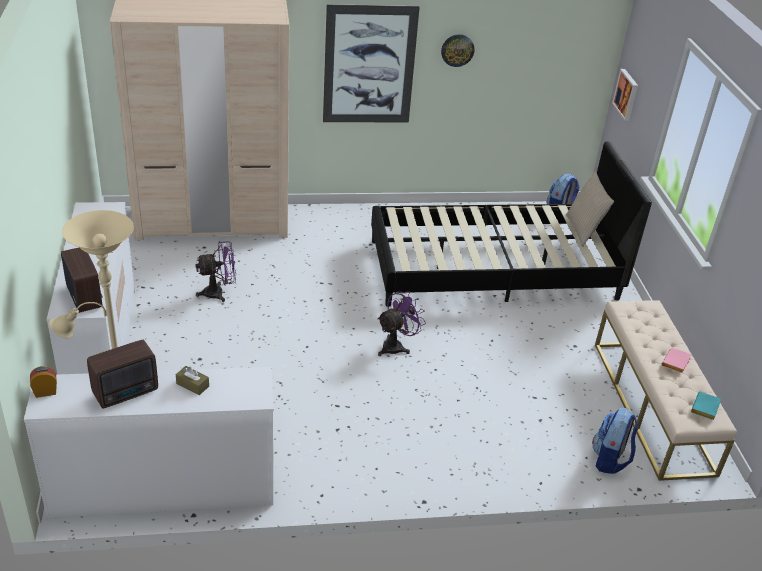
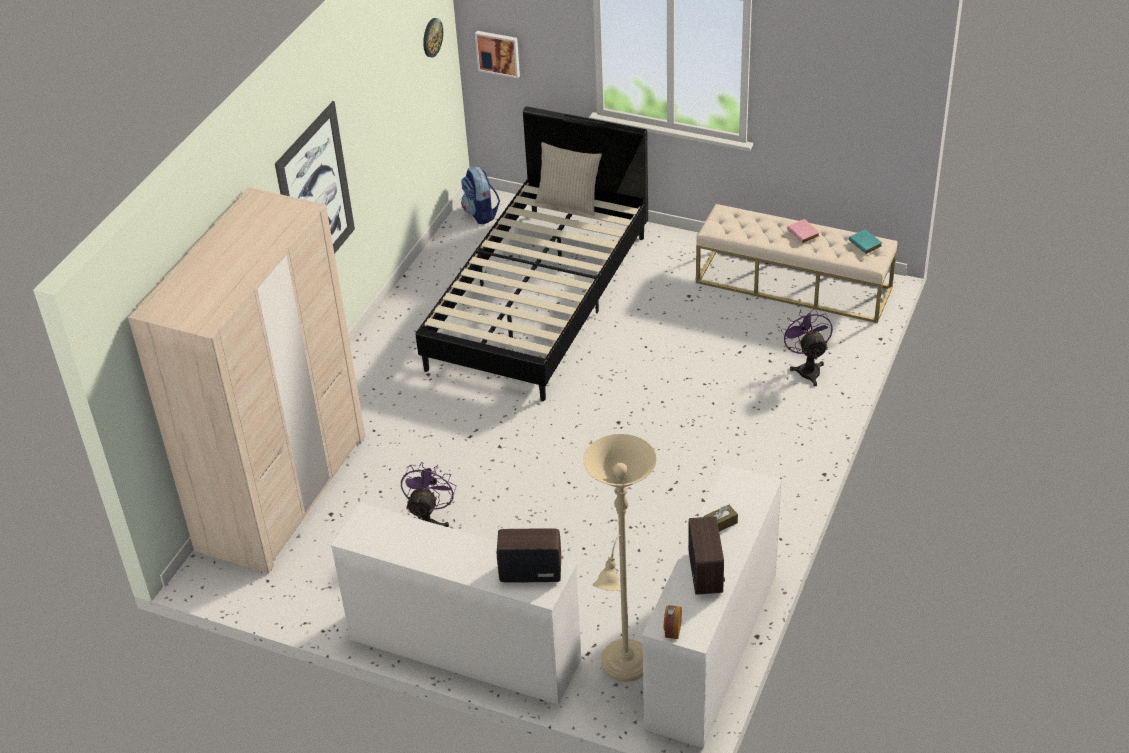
camera: 55 degrees left, 5 degrees up
(396, 346) = (610, 416): purple fan -> purple fan (807, 369)
(457, 50) = (365, 120): wall clock -> wall clock (432, 37)
(610, 459) = (839, 340): backpack -> none

